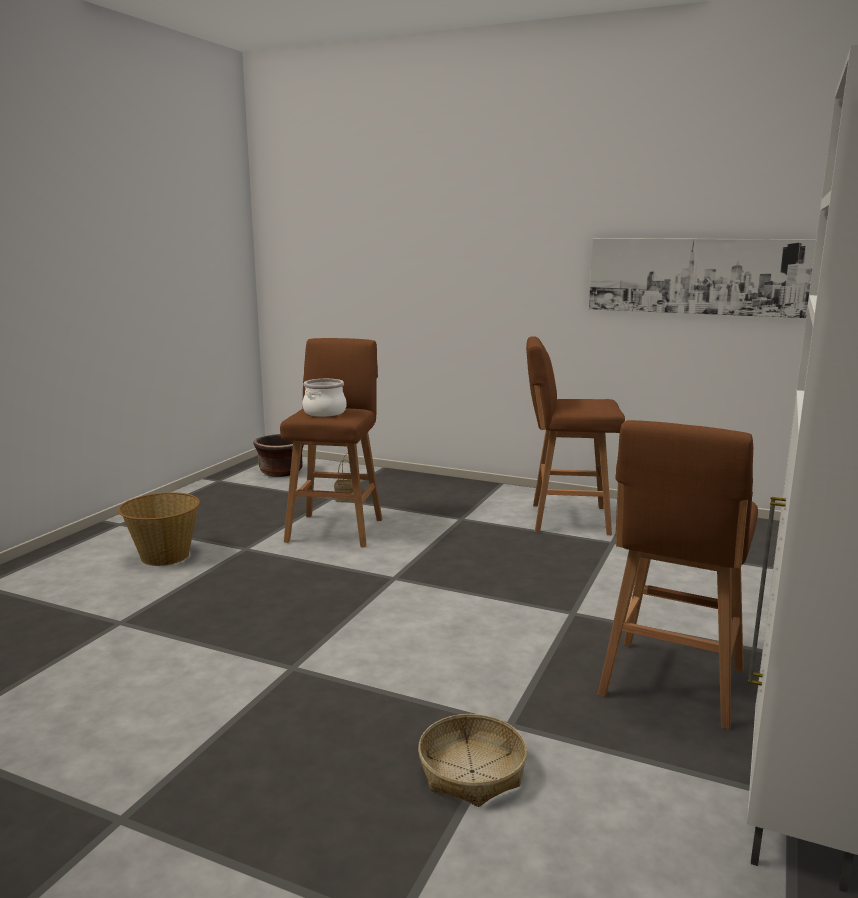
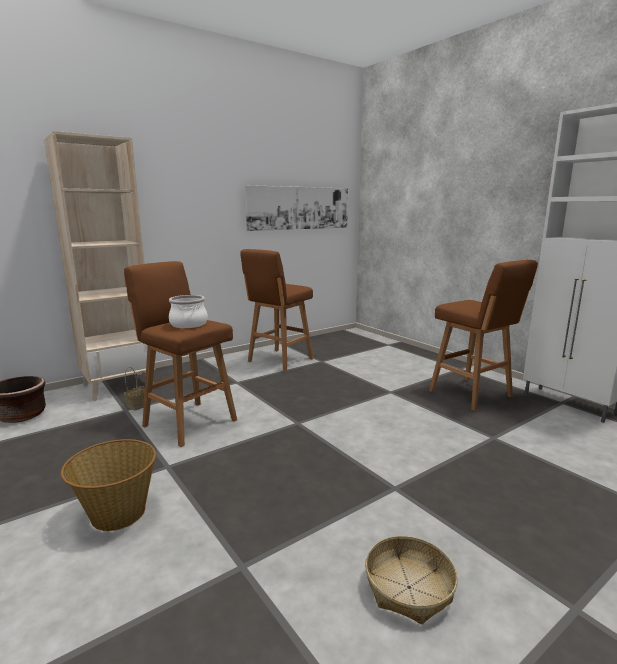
camera: 60 degrees left, 0 degrees up
(378, 477) = (119, 385): none -> beige bookcase
(471, 771) = (534, 459): basket -> basket (408, 588)

